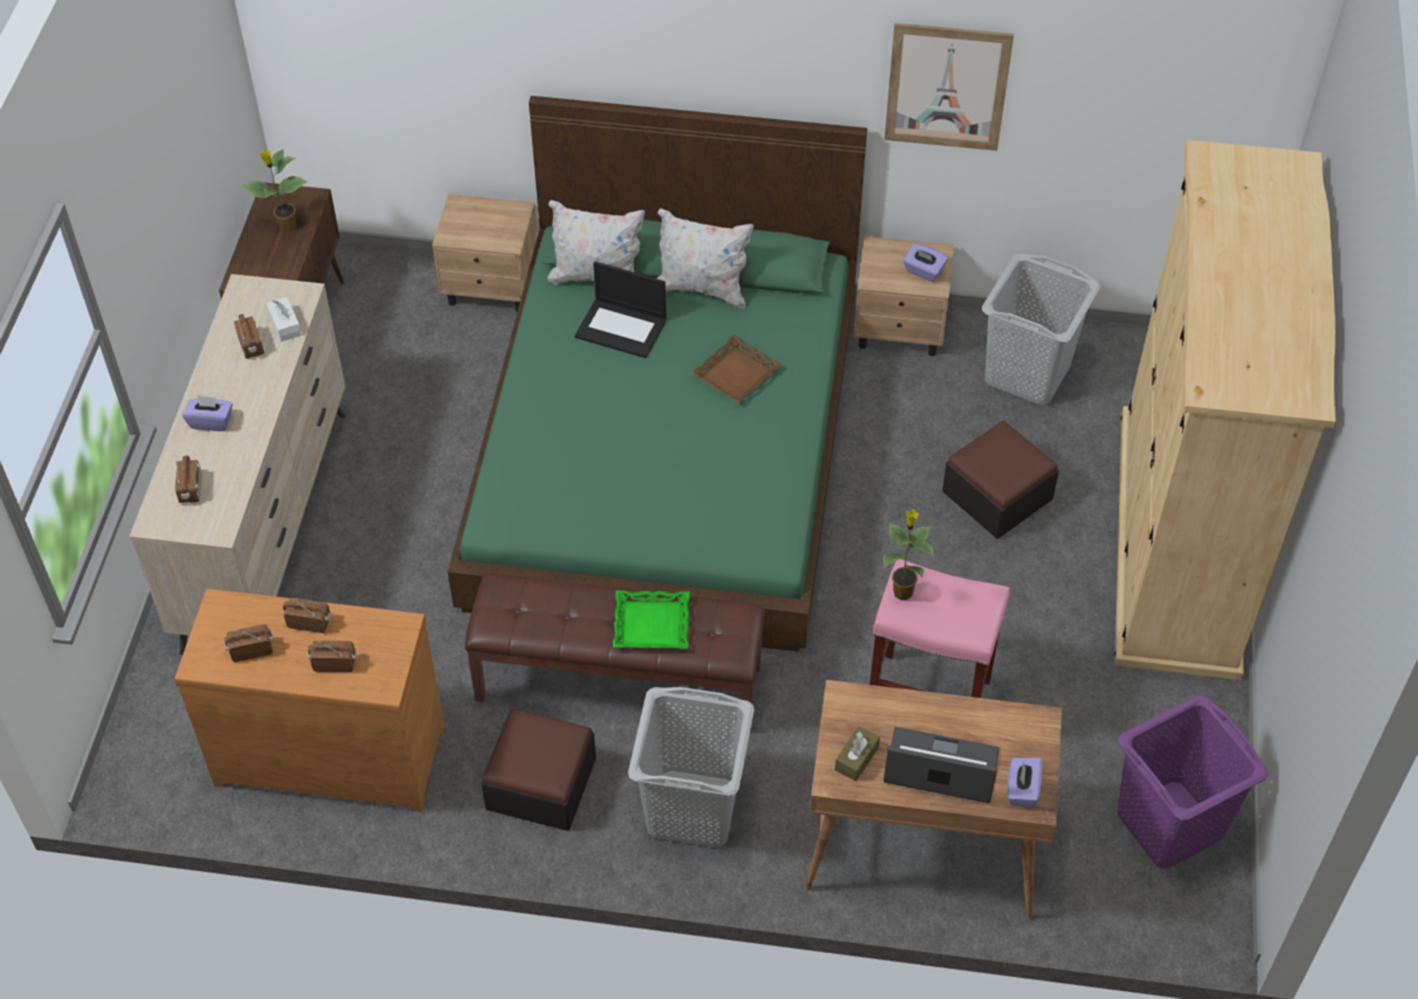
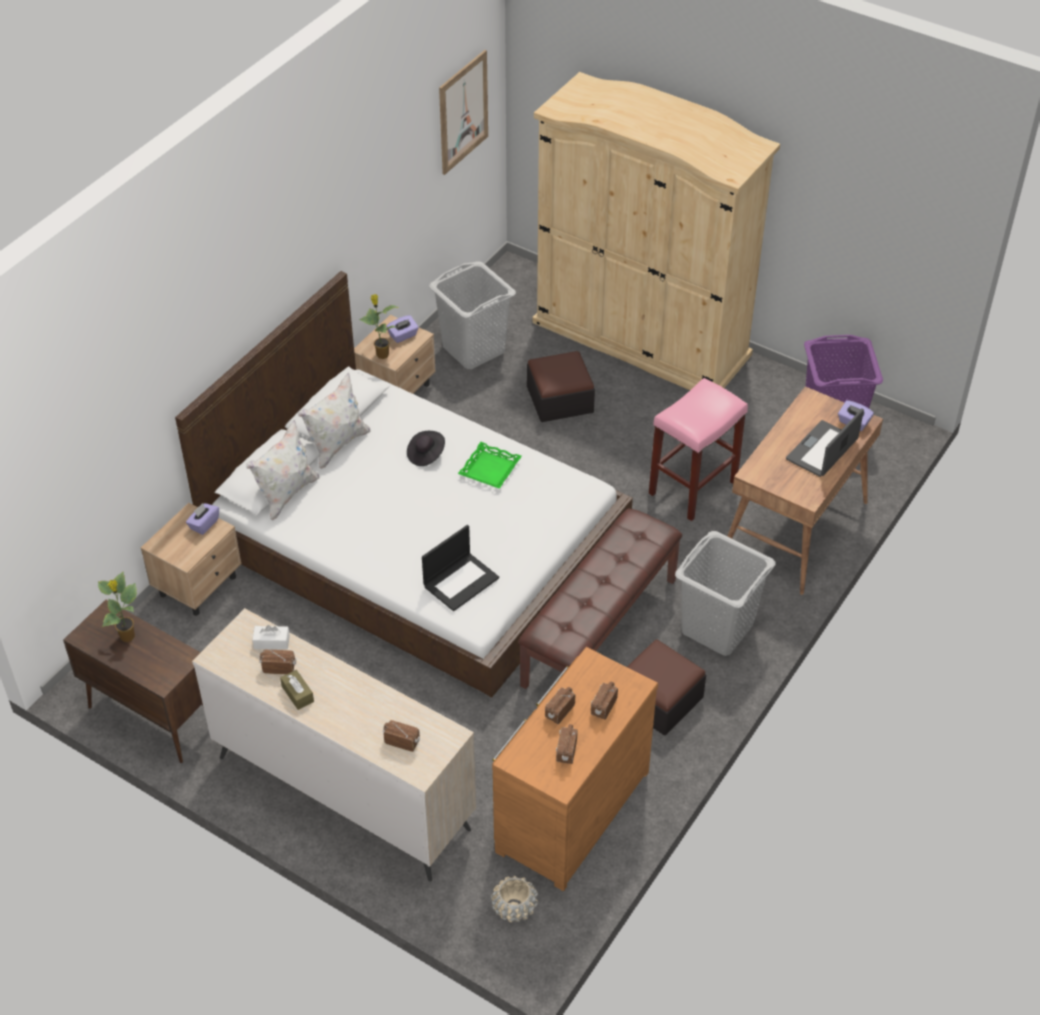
camera: 65 degrees left, 5 degrees down
(173, 746) = (514, 908): none -> beige planter
(211, 422) = (341, 712): purple tissue box -> purple tissue box (204, 524)
(622, 328) = (344, 497): laptop -> laptop (461, 581)
(651, 625) = (617, 563): green tray -> green tray (490, 469)
(667, 445) = (416, 539): green bed -> white bed
(736, 374) = (425, 455): brown tray -> black hat
(856, 759) = (798, 483): brown tissue box -> brown tissue box (297, 694)
(902, 591) = (684, 420): potted plant -> potted plant (381, 354)
(947, 87) = (367, 207): picture -> picture (463, 112)

